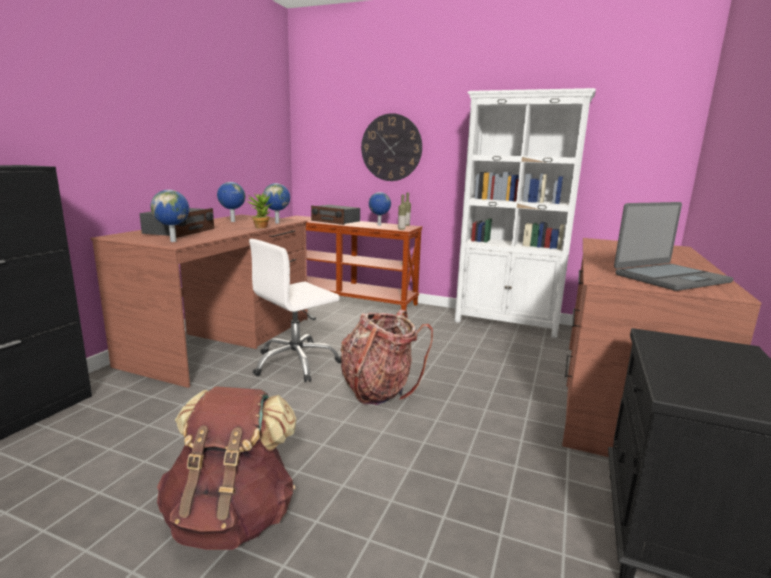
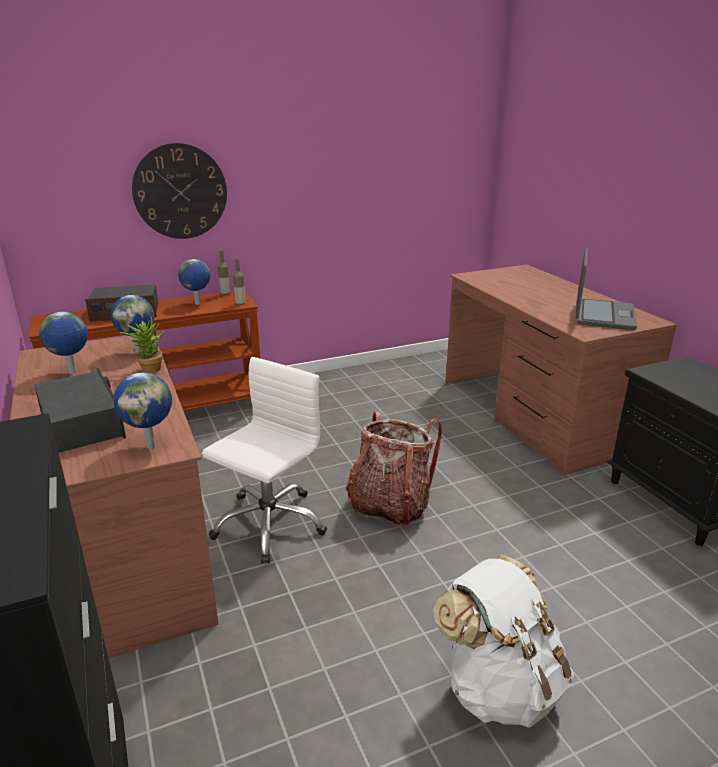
camera: 45 degrees left, 10 degrees up
(232, 518) = (499, 686): brown backpack -> white backpack
(296, 363) = (269, 523): white office chair -> white office chair turned 150 degrees counterclockwise
(507, 323) = (365, 375): white bookcase -> none

